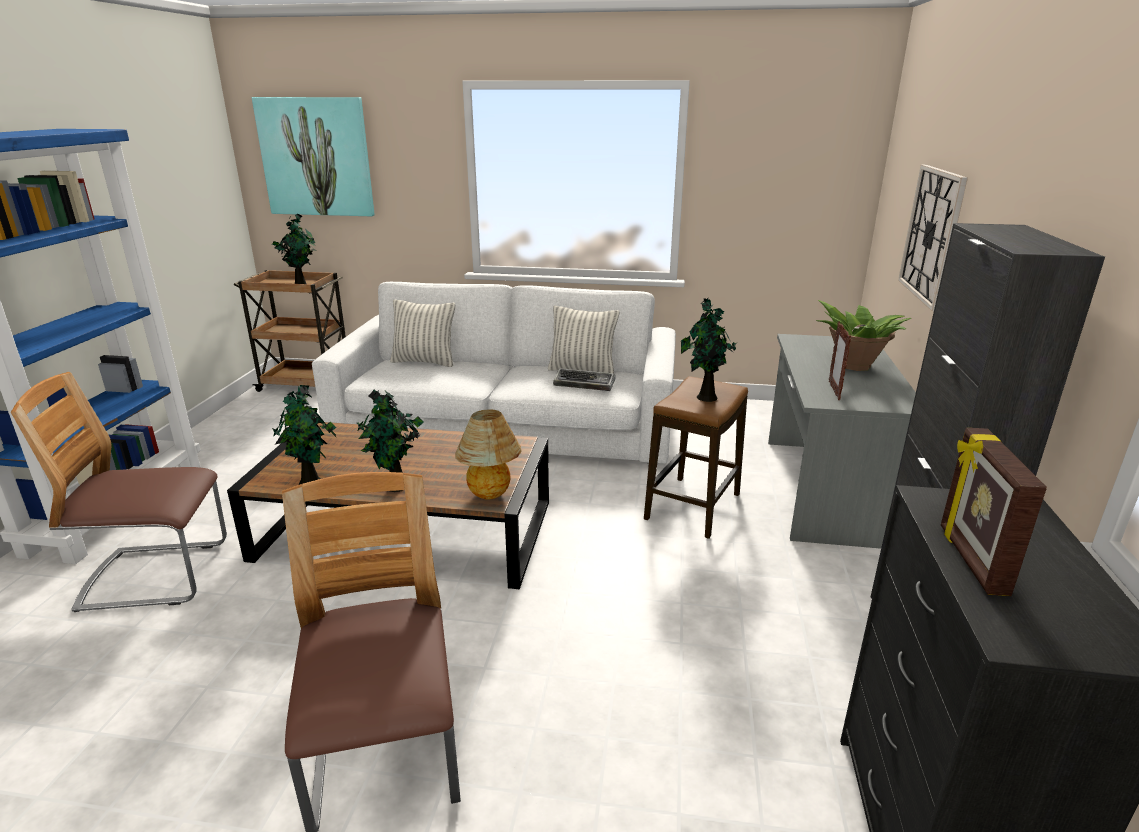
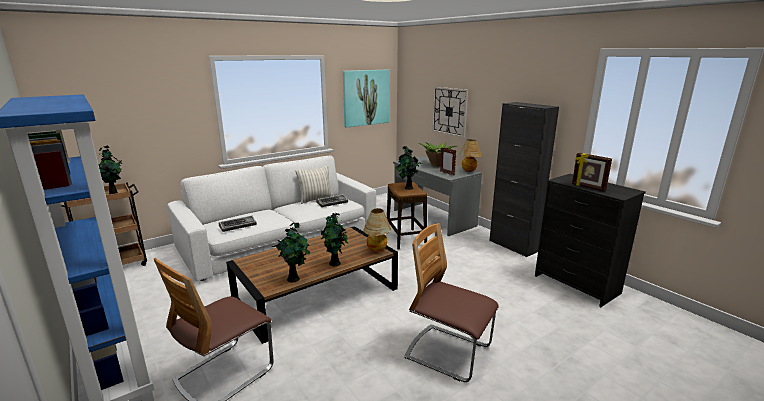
camera: 45 degrees left, 5 degrees down
(316, 157) = (104, 106): picture -> picture (366, 97)
(403, 375) = (238, 226): none -> keyboard
(424, 362) = (230, 218): pillow -> none
(902, 403) = (469, 171): none -> table lamp

